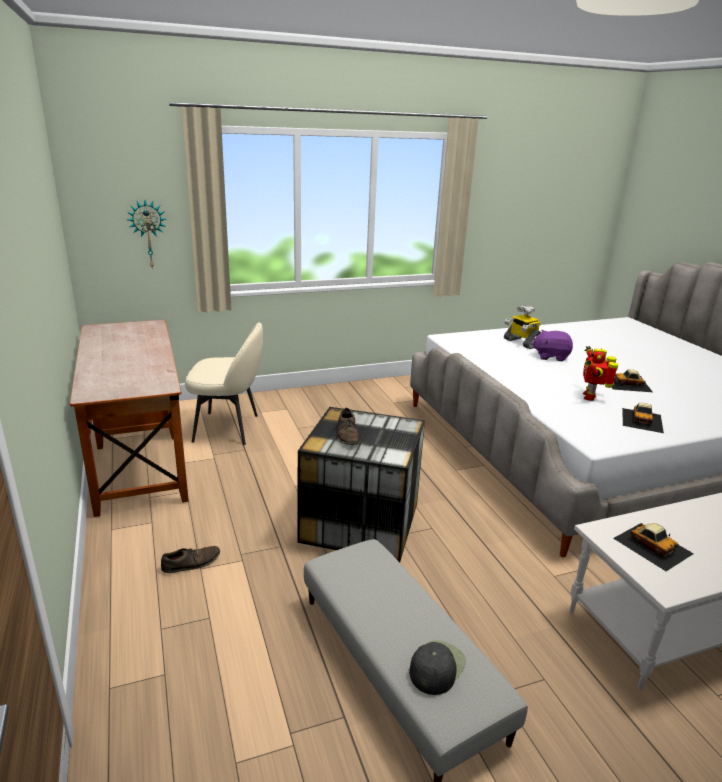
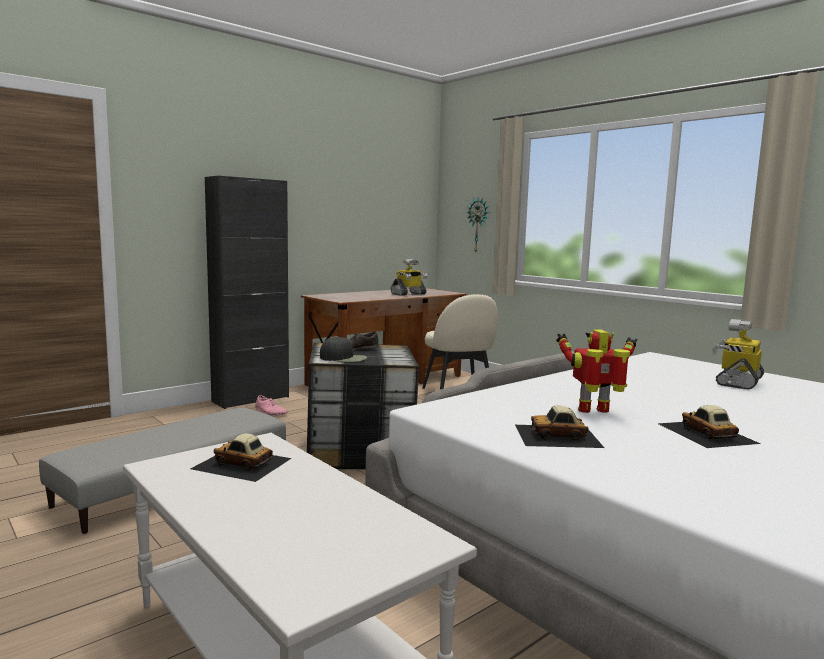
camera: 70 degrees right, 15 degrees down
(115, 574) = (250, 399): none -> black cabinet
(141, 344) = (408, 294): none -> toy robot
(191, 563) = (270, 412): brown shoe -> pink shoe
(436, 667) = (119, 446): black cap -> black cap (344, 358)
(550, 356) = (717, 394): purple plush toy -> none
(652, 545) = (242, 463): toy car -> toy car turned 75 degrees clockwise

